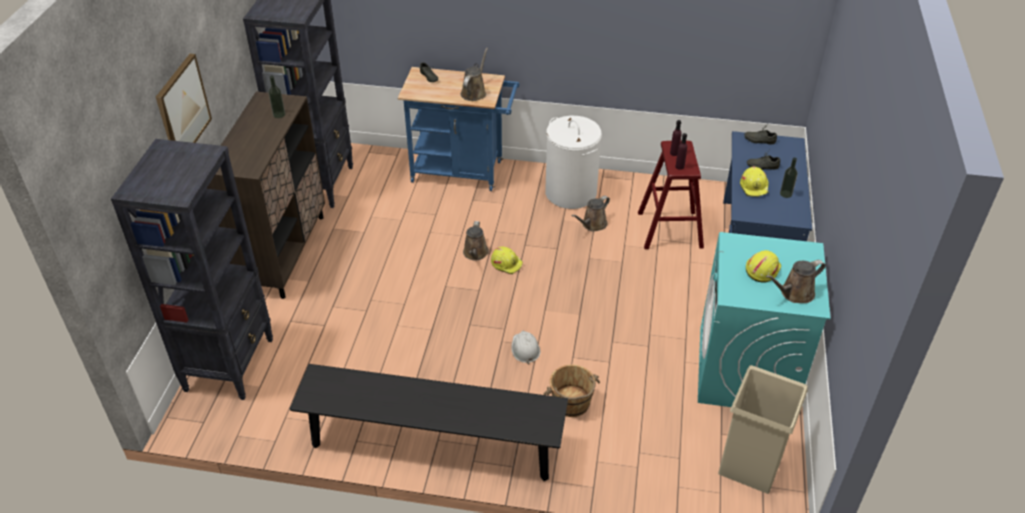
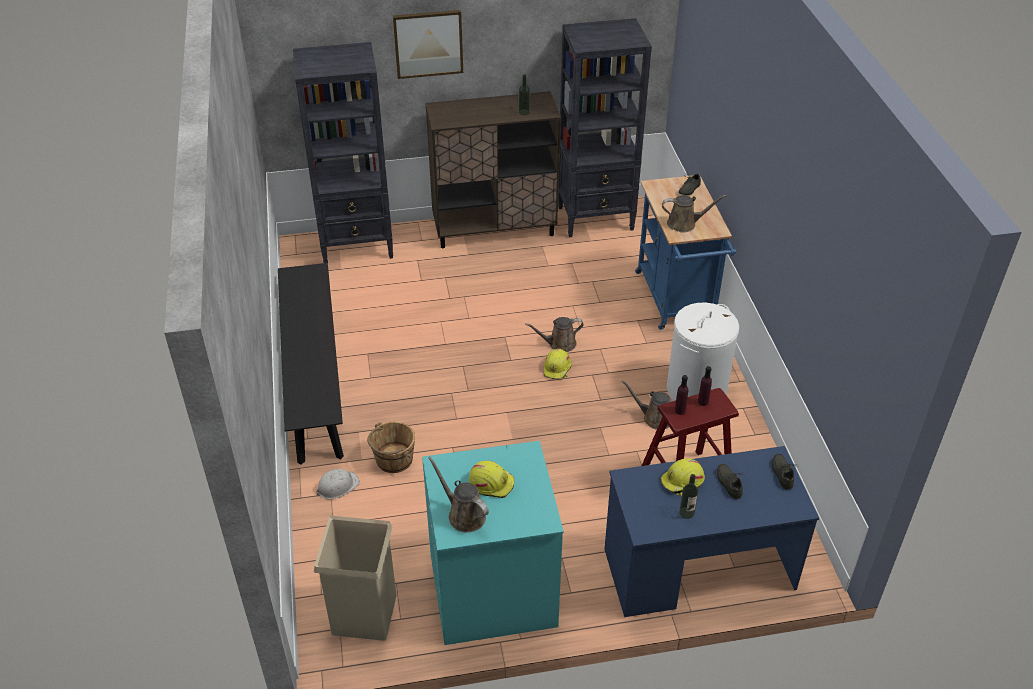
camera: 70 degrees right, 0 degrees up
(525, 349) = (448, 411): white hard hat -> white hard hat (337, 486)

